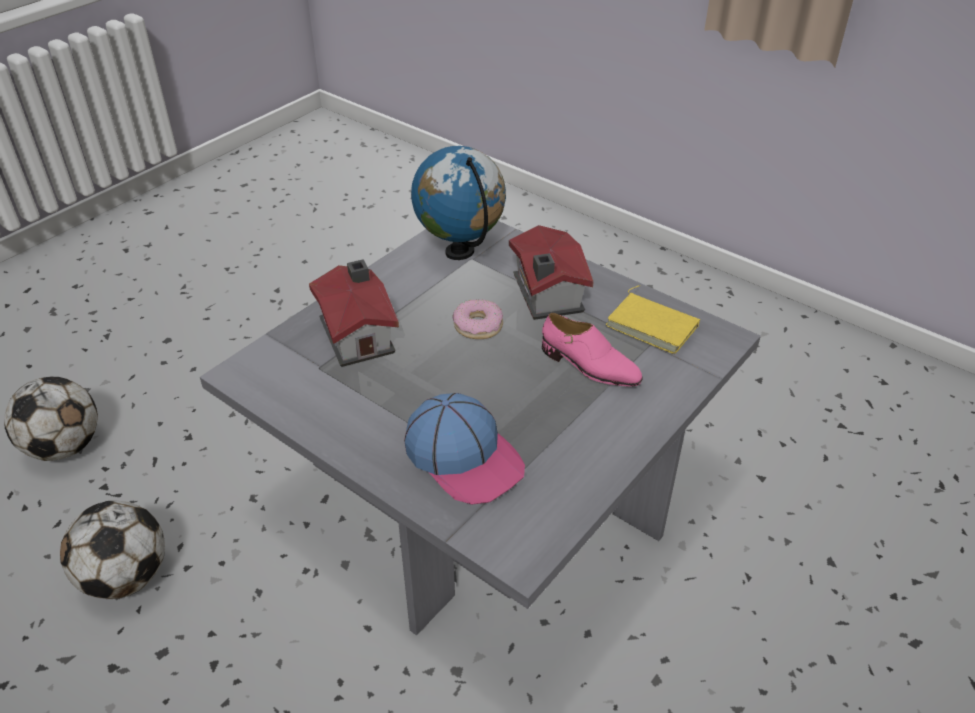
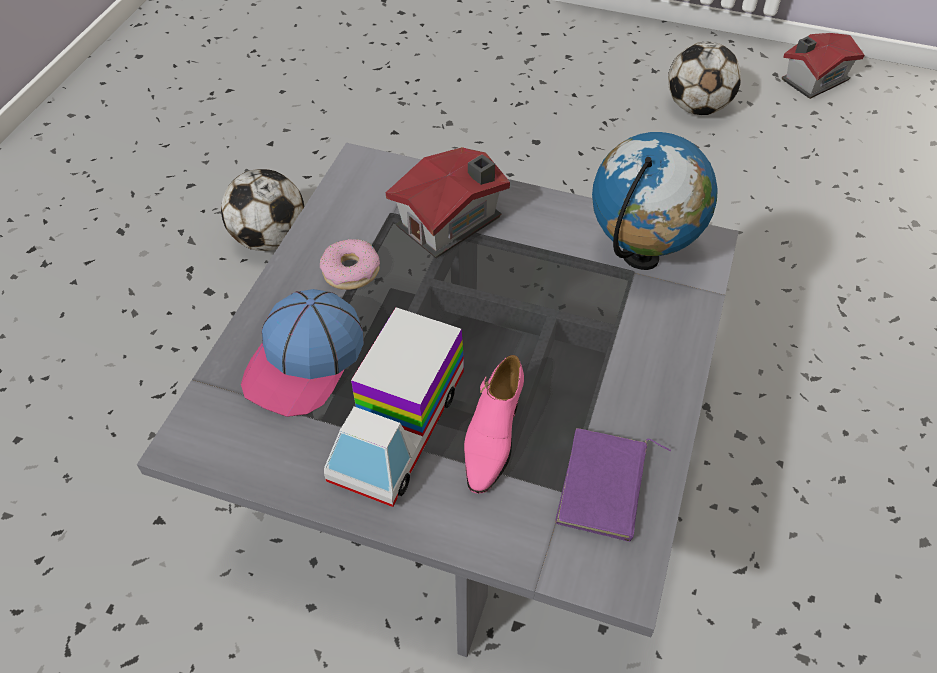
camera: 70 degrees right, 10 degrees up
(64, 447) = (383, 142): football -> football (697, 107)
(478, 326) = (514, 313): donut -> donut (351, 271)
(546, 295) = (604, 360): toy house -> toy house (812, 79)
(561, 414) = (398, 428): none -> toy truck
(653, 325) = (606, 488): yellow book -> purple book

